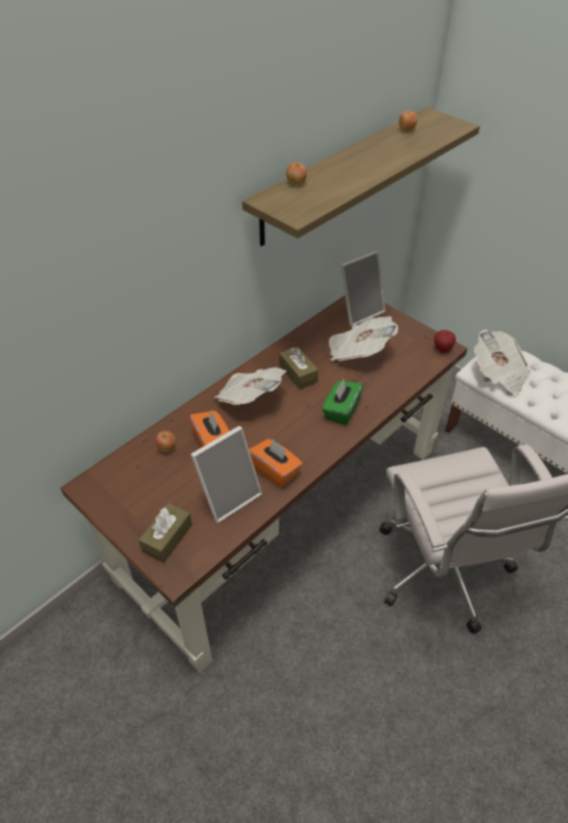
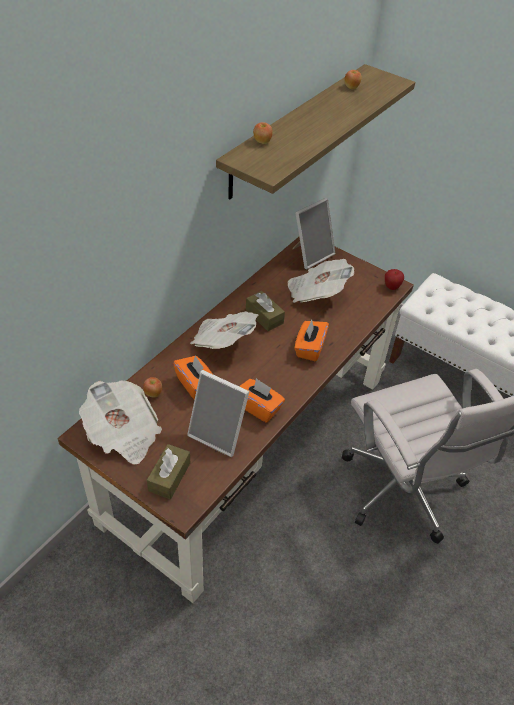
camera: 10 degrees left, 0 degrees up
(228, 496) = (219, 433): picture frame -> picture frame turned 75 degrees clockwise
(341, 410) = (309, 348): green tissue box -> orange tissue box
(498, 374) = (438, 306): newspaper -> newspaper (123, 434)

